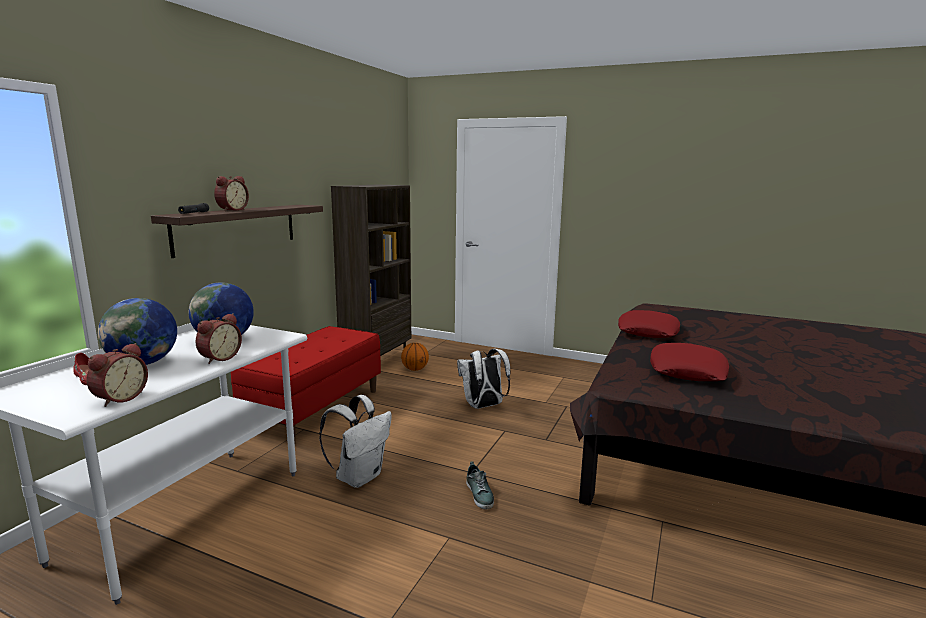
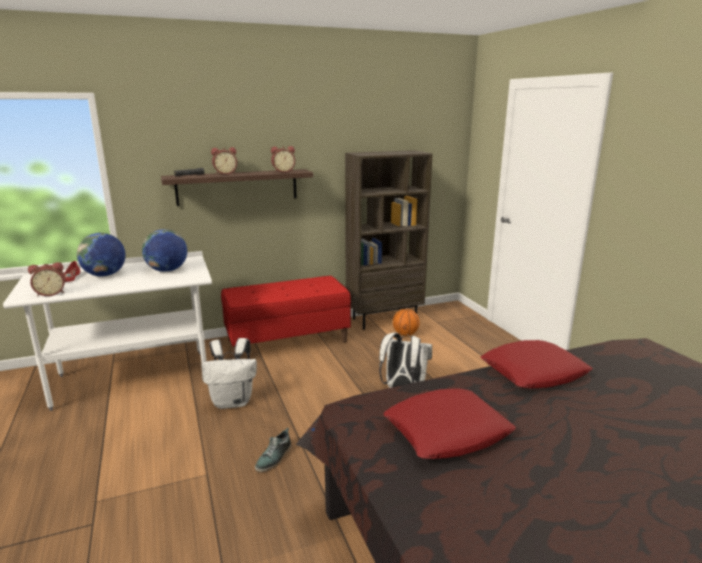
camera: 45 degrees right, 5 degrees up
(219, 358) = (135, 282): alarm clock -> alarm clock (283, 171)

